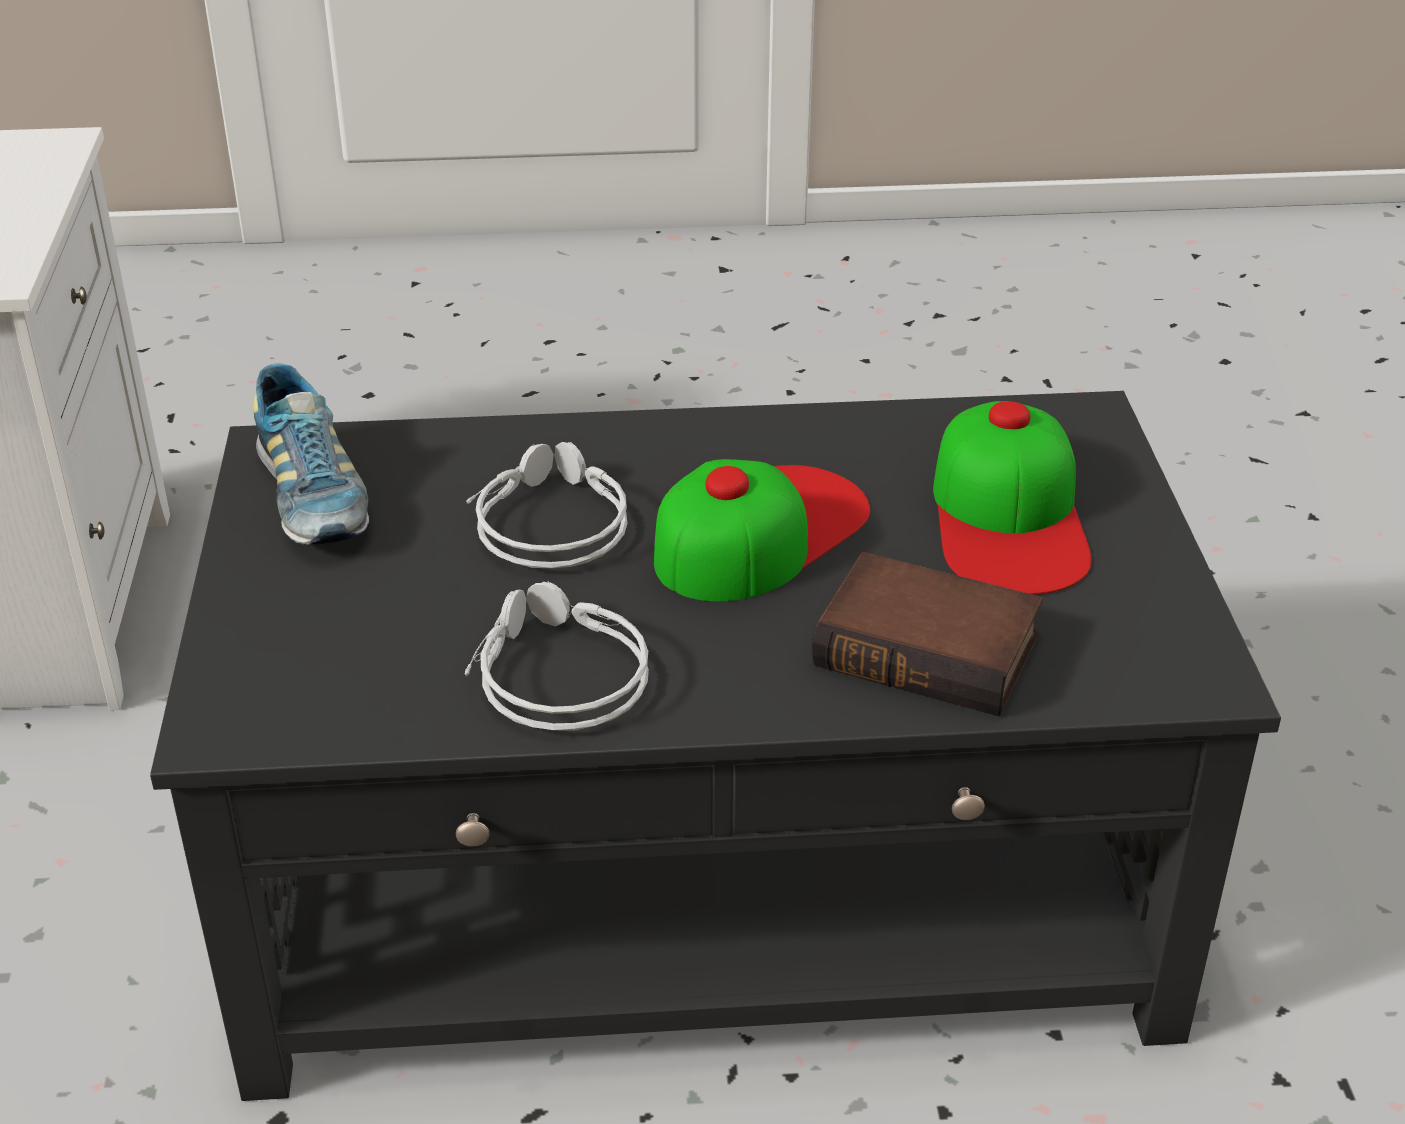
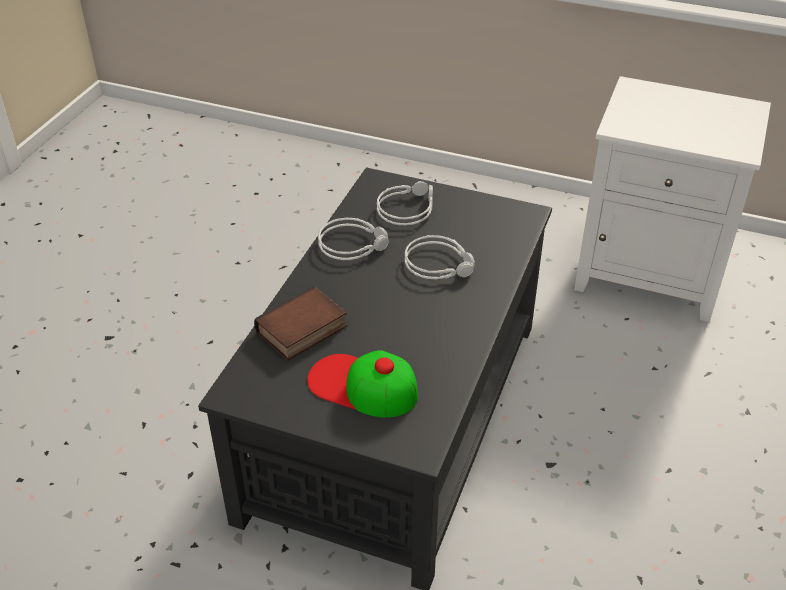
camera: 115 degrees right, 5 degrees up
(312, 498) = (490, 216): shoe -> none
(341, 632) = (406, 208): none -> grey headphones
(760, 532) = (399, 313): cap -> none

